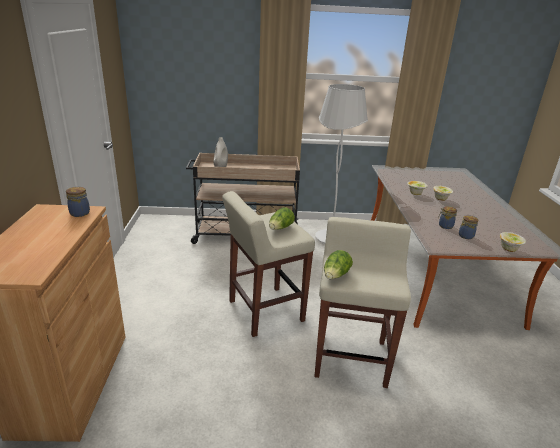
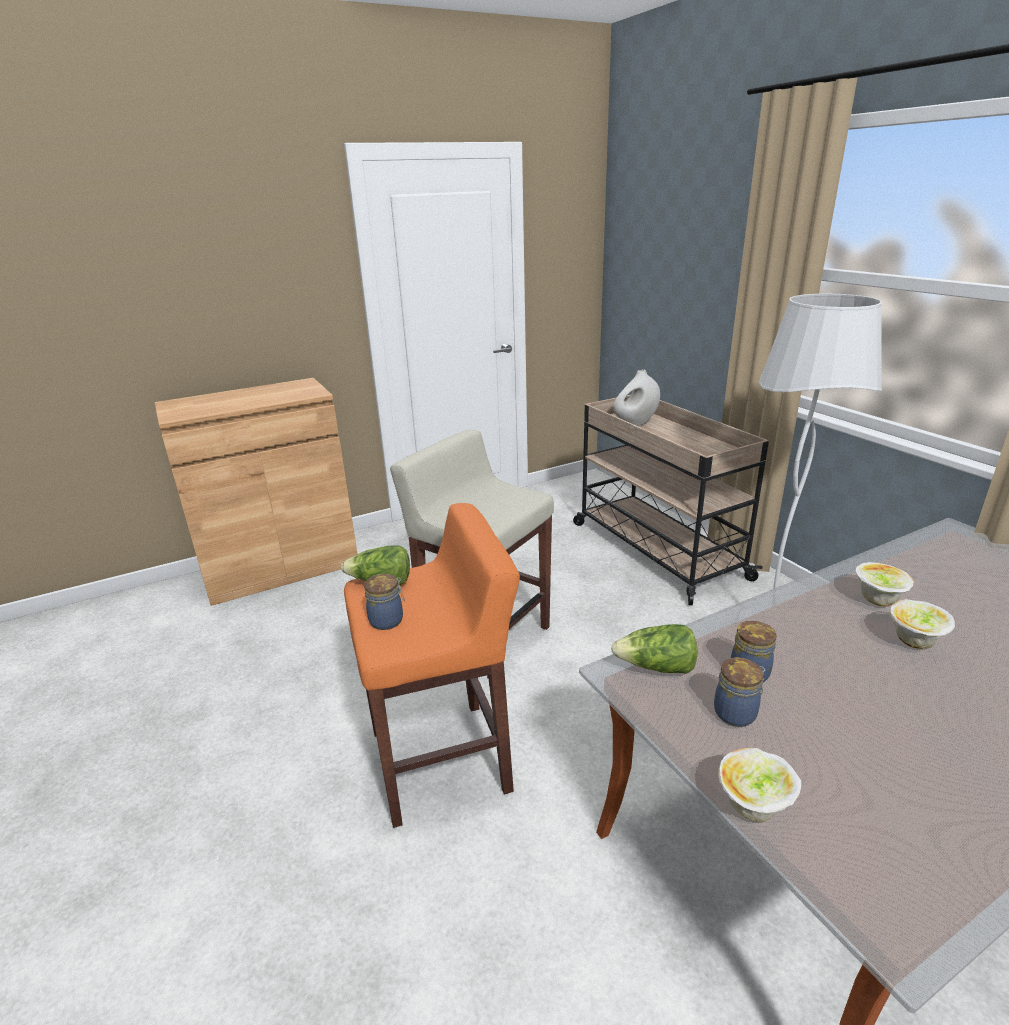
camera: 65 degrees right, 0 degrees up
(80, 213) = (306, 392): jar -> jar (388, 620)
(280, 228) = (488, 508): lettuce -> lettuce (657, 667)
(351, 357) = (442, 760): beige stool -> orange stool

